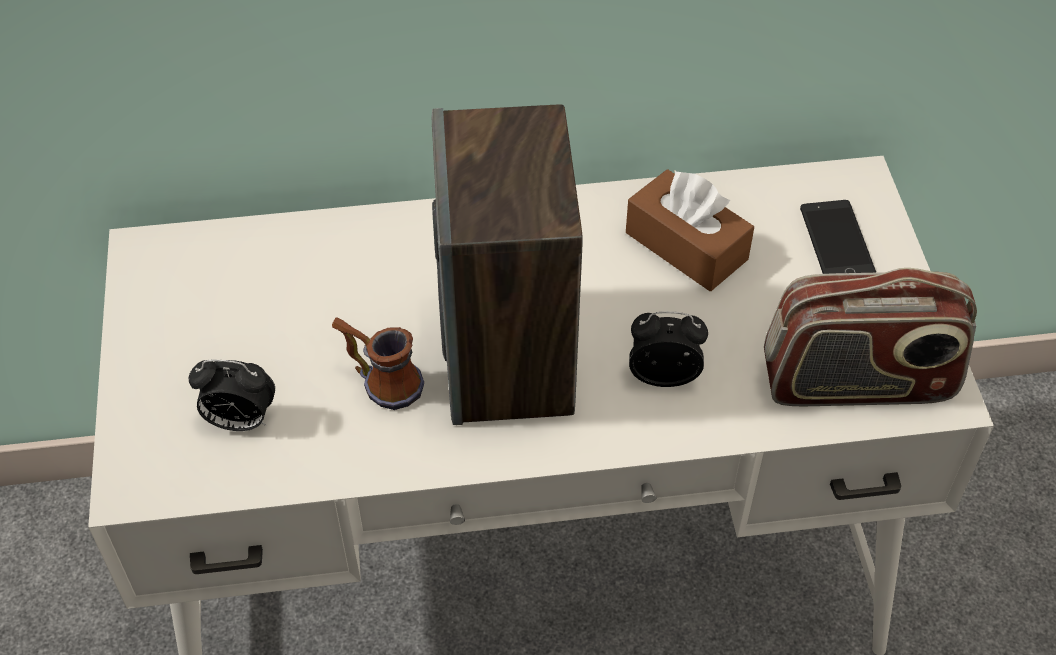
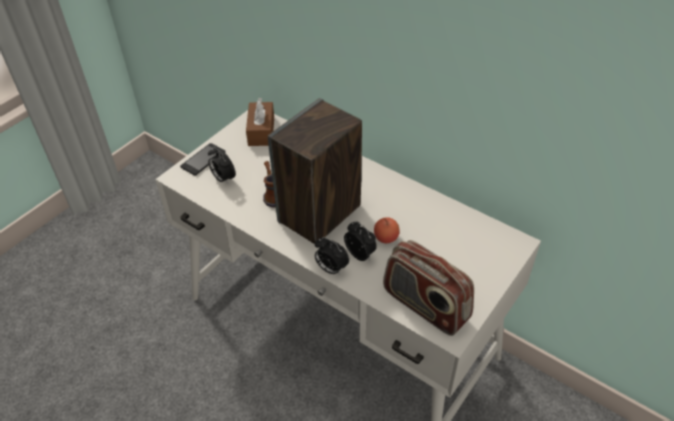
camera: 45 degrees right, 5 degrees down
(648, 437) = (331, 269): none -> alarm clock
(667, 316) = (386, 238): none -> apple
(686, 246) = (421, 221): brown tissue box -> brown tissue box (261, 131)
(837, 242) = (480, 257): phone -> phone (203, 159)

